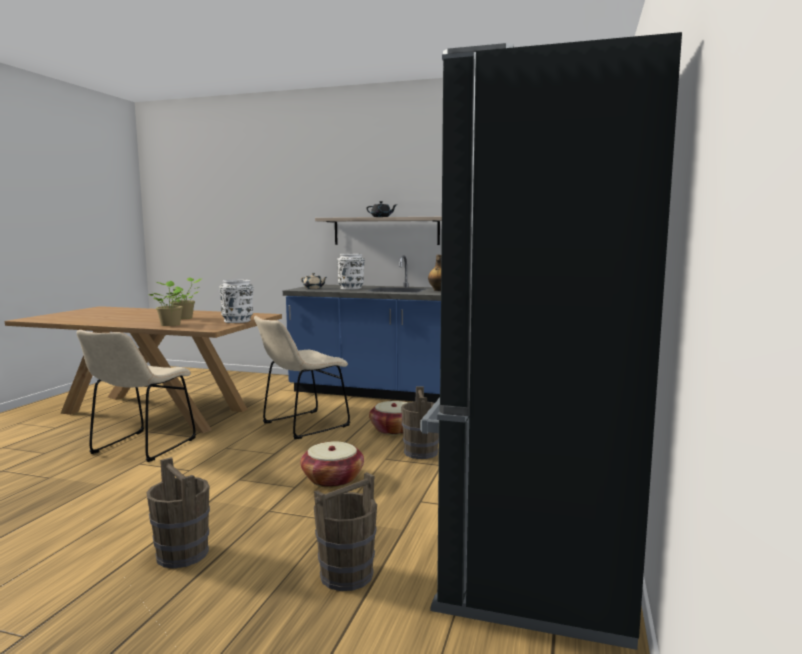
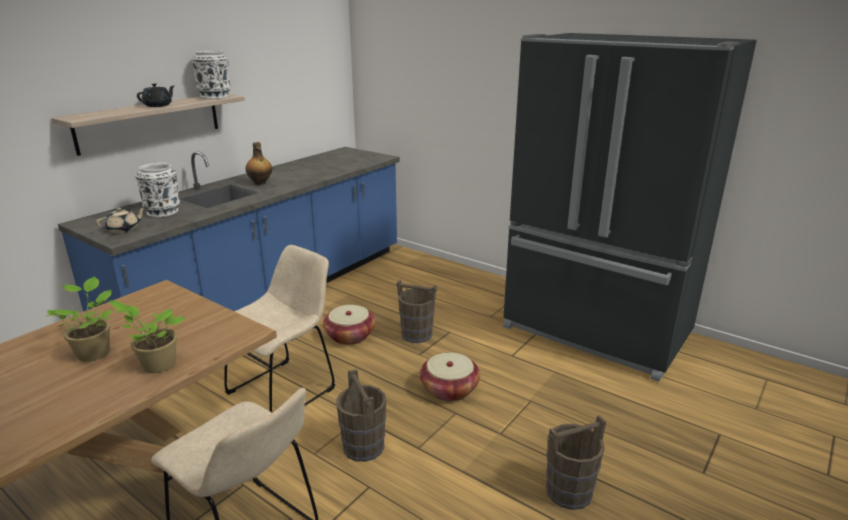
camera: 70 degrees left, 15 degrees up
(238, 321) = (195, 311): white vase -> white vase (215, 96)
(302, 426) = (286, 388): beige chair -> beige chair turned 120 degrees counterclockwise
(346, 575) = (613, 407): brown bucket -> brown bucket (363, 447)

